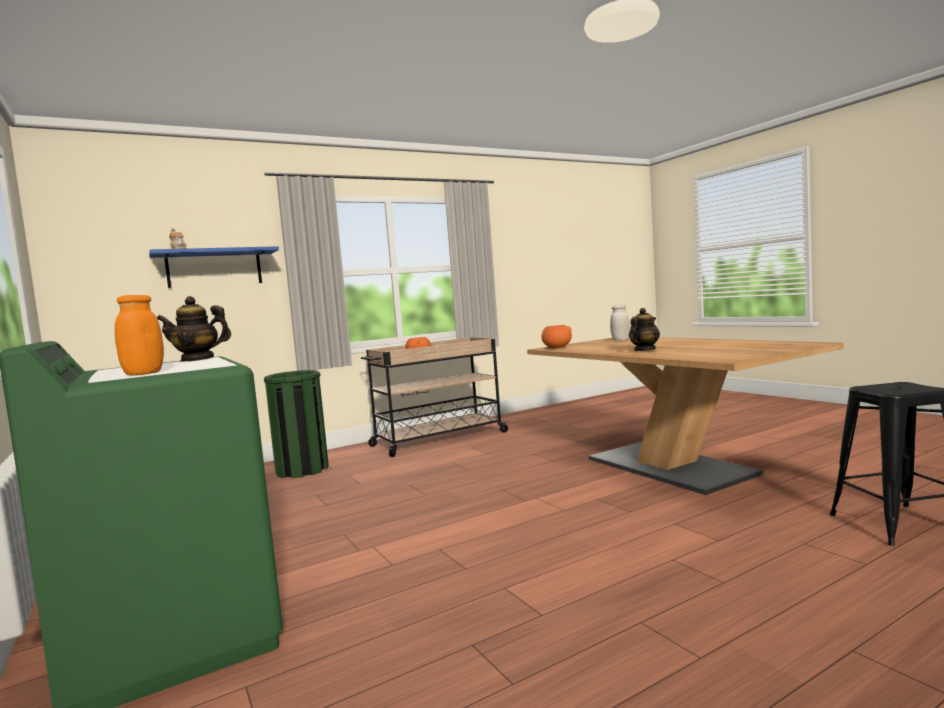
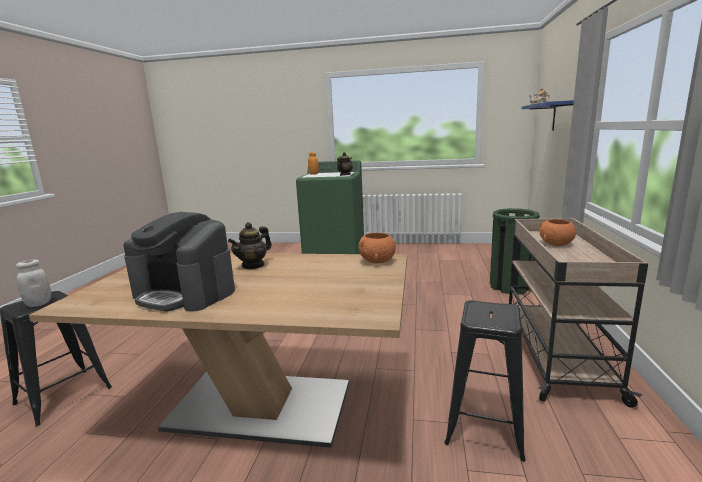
camera: 130 degrees right, 10 degrees up
(550, 434) = (485, 424): none -> black stool
(620, 340) = (351, 300): white jar -> white jar (39, 304)
(644, 350) = (253, 265): teapot -> teapot turned 45 degrees clockwise
(714, 344) = (185, 293): none -> coffee machine

